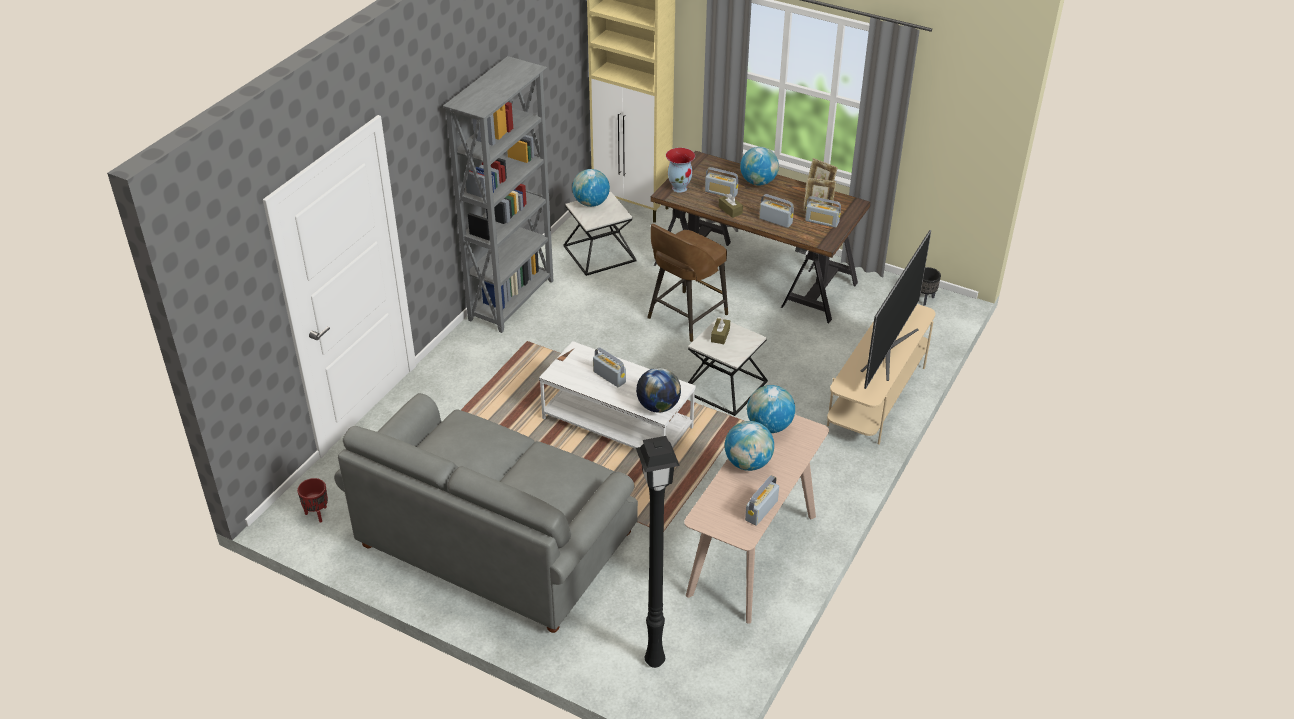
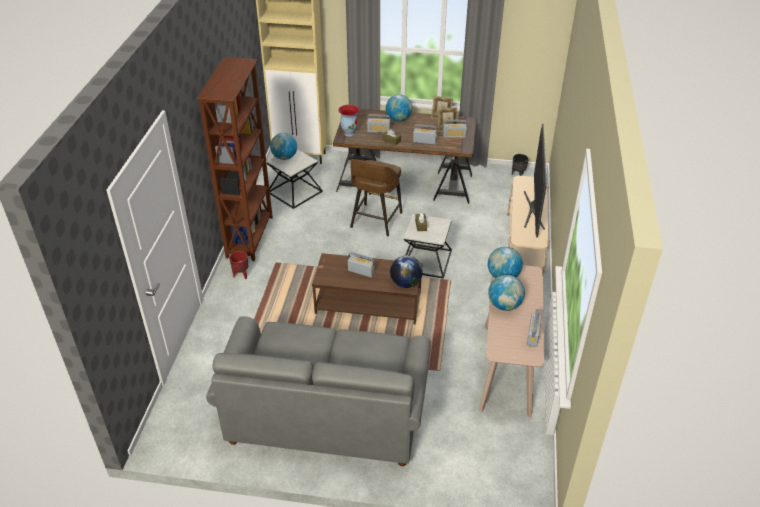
camera: 20 degrees left, 0 degrees up
(317, 514) = (182, 430): red planter -> red planter (241, 275)
(513, 300) = (250, 236): grey bookcase -> brown bookcase
(616, 423) = (367, 303): white coffee table -> brown coffee table
(654, 662) = (484, 465): black floor lamp -> none

